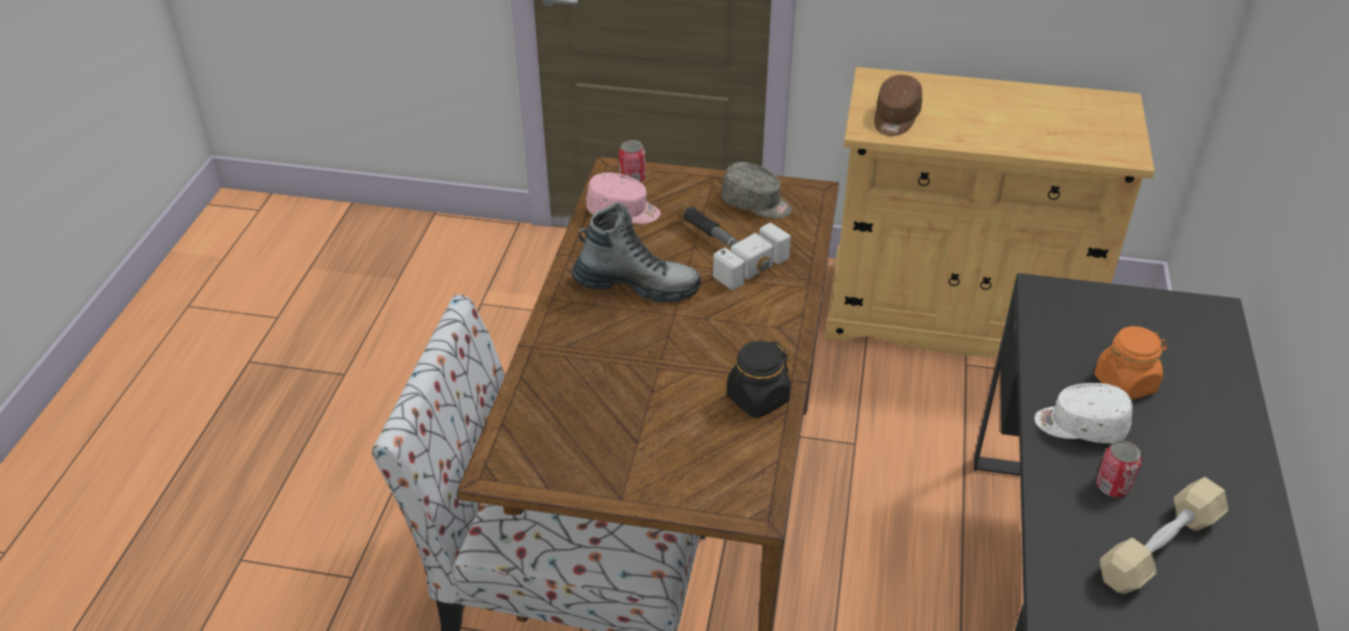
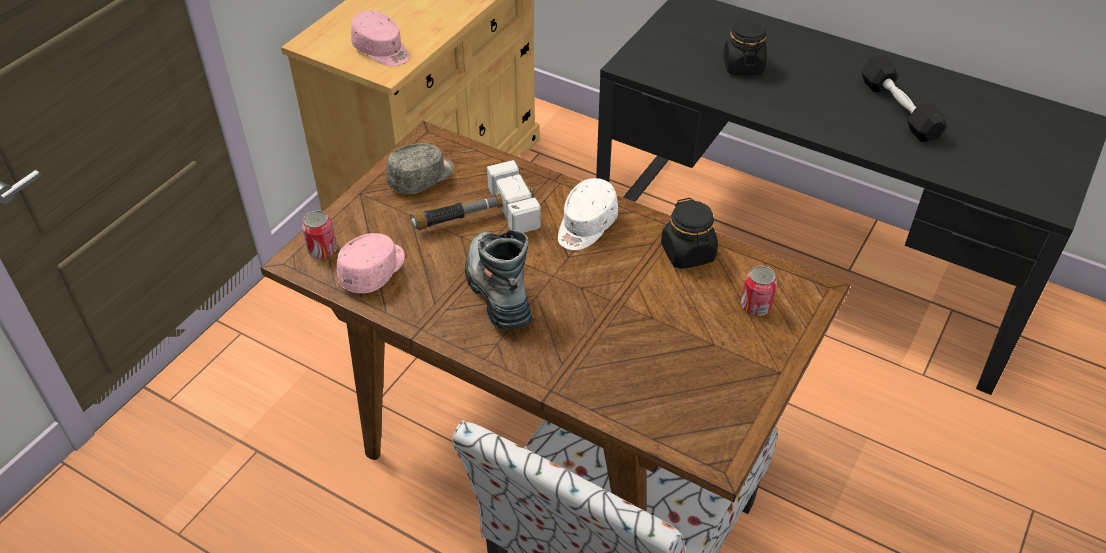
camera: 70 degrees left, 5 degrees up
(636, 286) = (497, 290): boot -> boot turned 45 degrees counterclockwise
(895, 118) = (382, 51): brown cap -> pink cap
(1080, 426) = (778, 100): white cap -> white cap (586, 226)
(1113, 486) = (839, 107): can -> can (755, 306)
(1125, 383) = (743, 66): orange jar -> black jar
(1159, 548) = (898, 109): beige dumbbell -> black dumbbell

